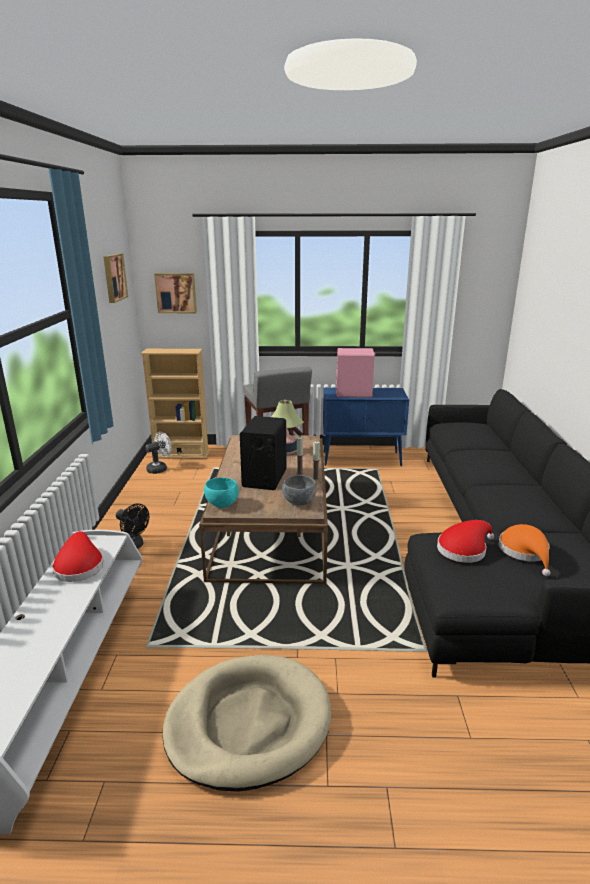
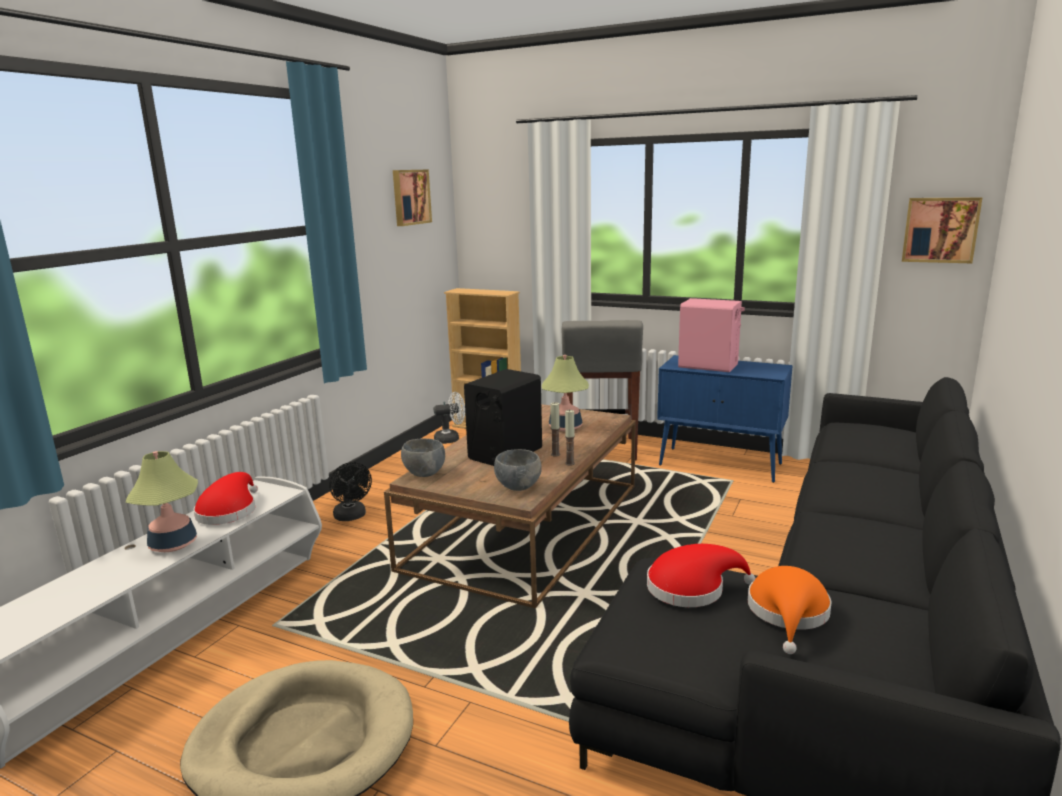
camera: 25 degrees right, 5 degrees down
(60, 605) = (173, 544): none -> table lamp
(176, 293) = (499, 220): picture -> picture (940, 230)
(222, 505) = (424, 474): turquoise bowl -> grey bowl

